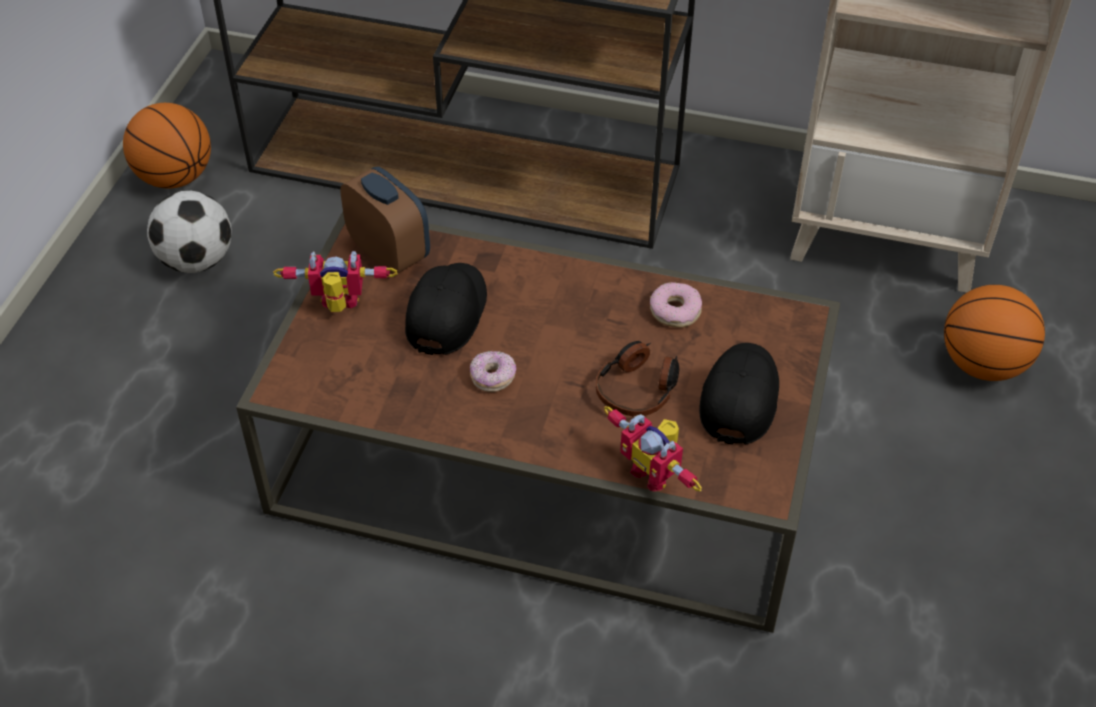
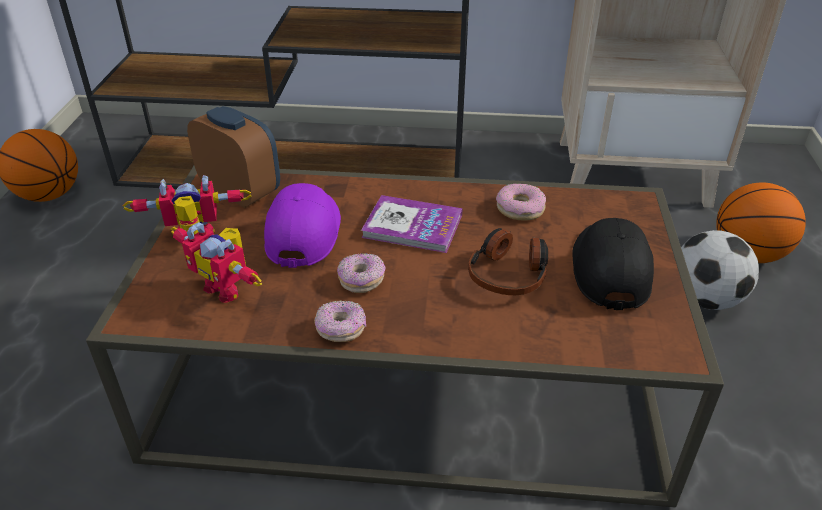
camera: 10 degrees left, 10 degrees down
(197, 261) = (67, 252): football -> football (705, 299)
(447, 313) = (304, 232): black cap -> purple cap
(463, 428) = (341, 330): none -> donut
(557, 319) = (412, 226): none -> book
(654, 472) = (553, 346): toy robot -> toy robot (227, 287)

